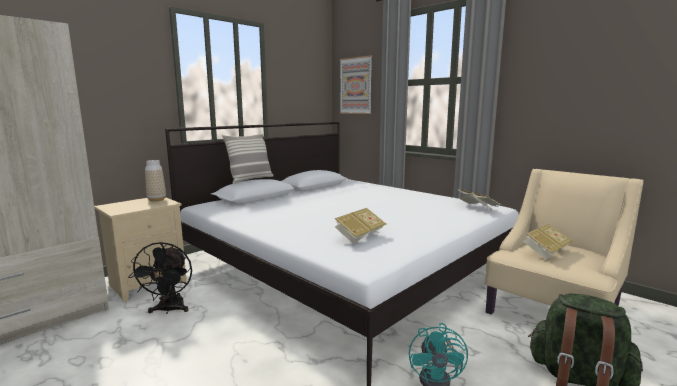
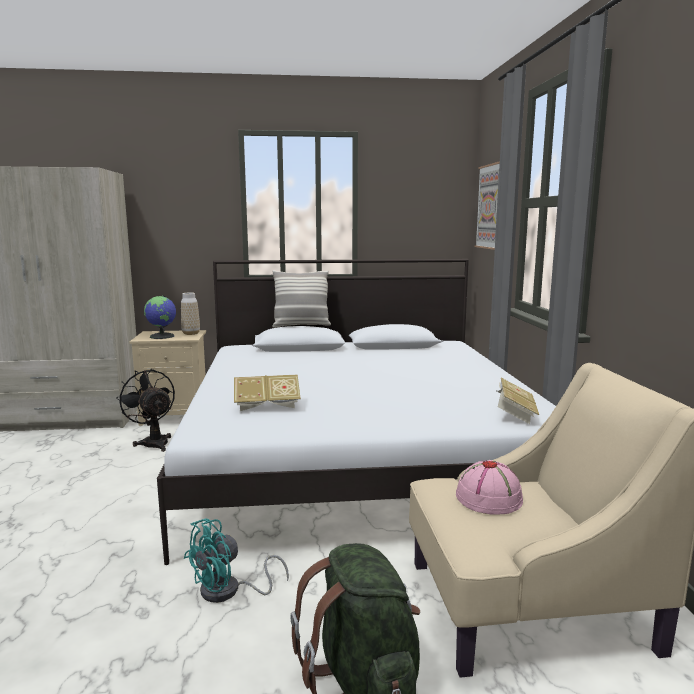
camera: 40 degrees right, 0 degrees up
(134, 206) = (162, 336): none -> globe
(169, 310) = (153, 442): black fan -> black fan turned 105 degrees clockwise
(546, 251) = (489, 498): book -> pink hat

